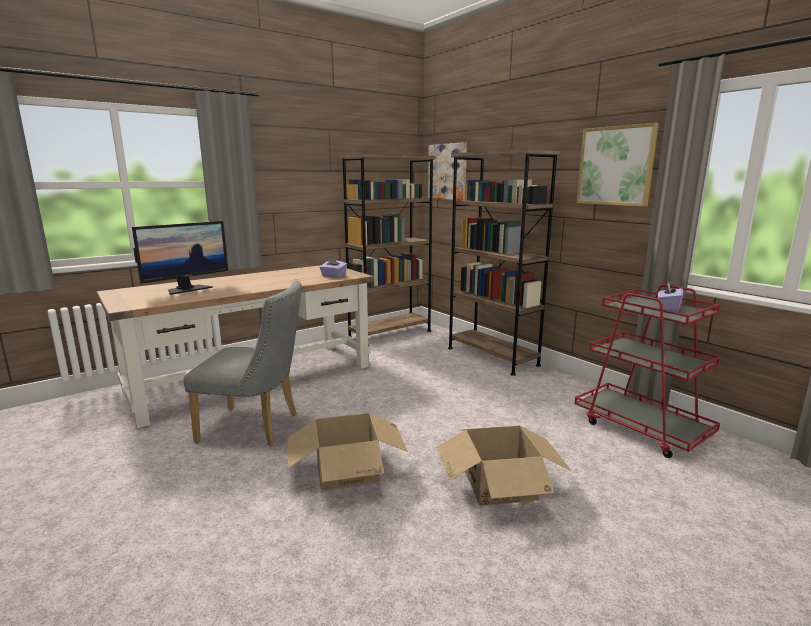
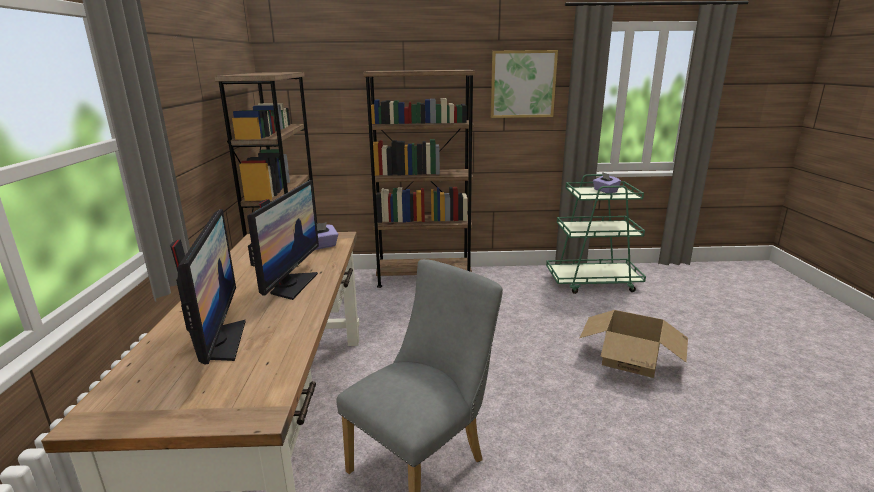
camera: 55 degrees left, 5 degrees up
(266, 283) = (291, 285): none -> monitor
(347, 469) = (564, 422): cardboard box -> none
(448, 172) = (308, 90): picture -> none
(641, 428) = (593, 282): red cart -> green cart

